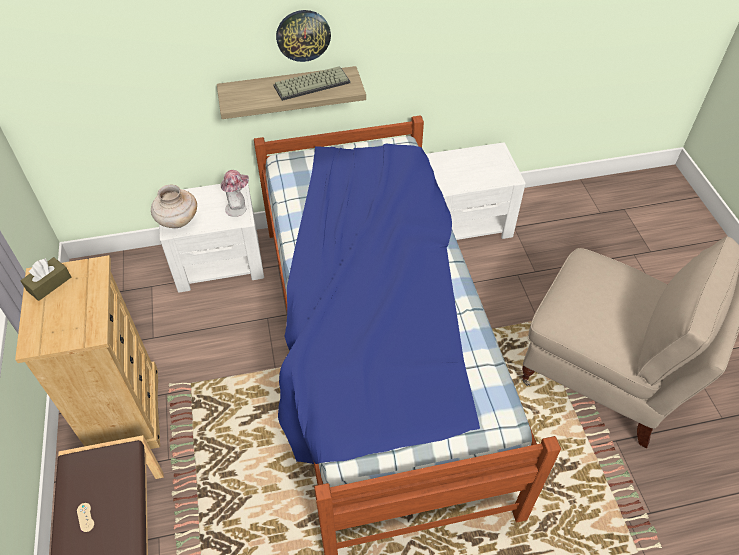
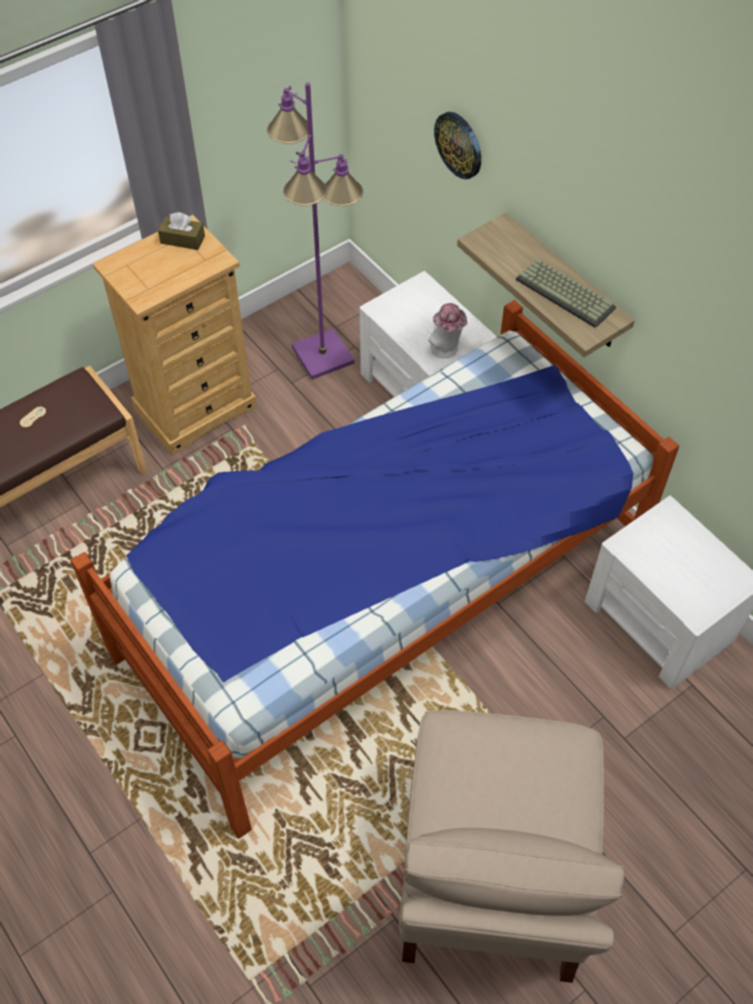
camera: 65 degrees right, 5 degrees up
(142, 308) = (323, 354): none -> purple floor lamp
(177, 221) = (394, 307): beige vase -> none
(303, 35) = (594, 237): wall clock -> wall clock (459, 144)

